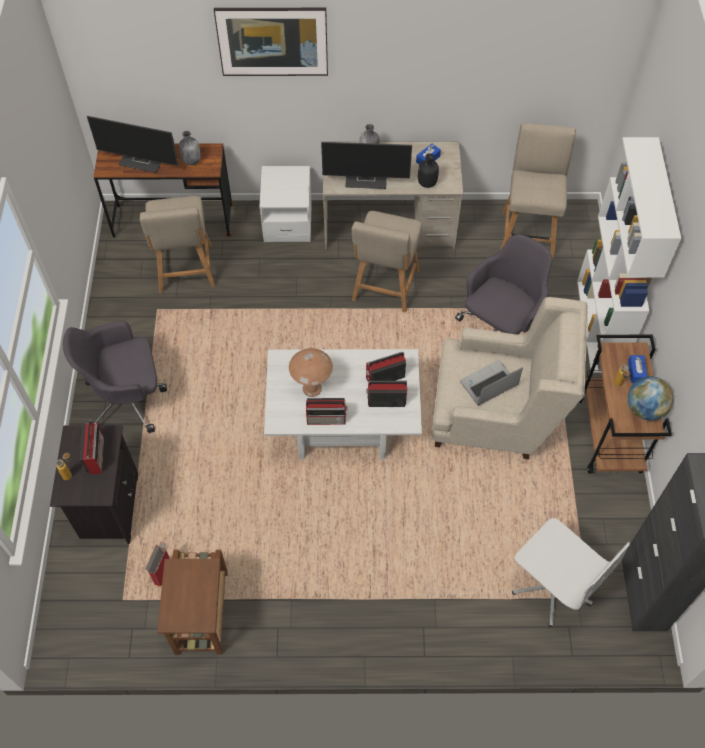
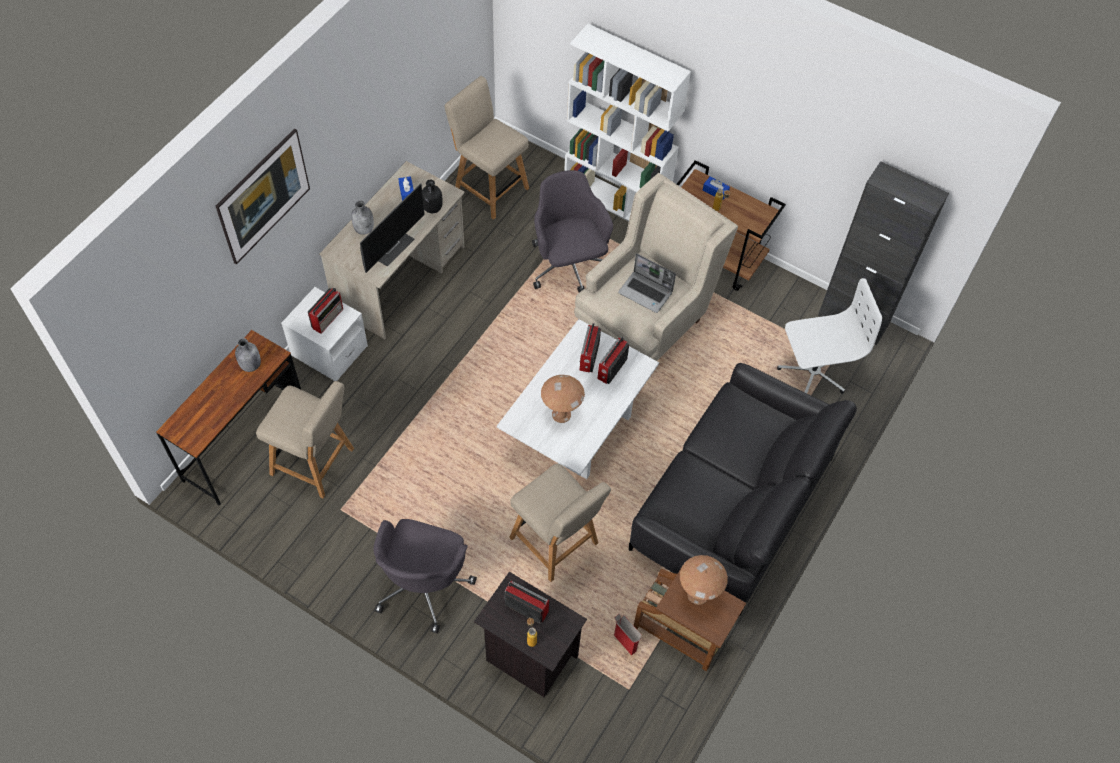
camera: 60 degrees left, 0 degrees up
(143, 160) = (213, 404): monitor -> none
(198, 586) = (697, 594): none -> brown table lamp
(327, 419) = (599, 420): radio -> radio (328, 318)
(355, 588) = (731, 504): none -> black sofa
(384, 288) = (463, 320): beige chair -> beige chair (556, 544)
(488, 384) = (646, 292): laptop -> laptop turned 60 degrees counterclockwise
(644, 409) = (749, 207): globe -> none

